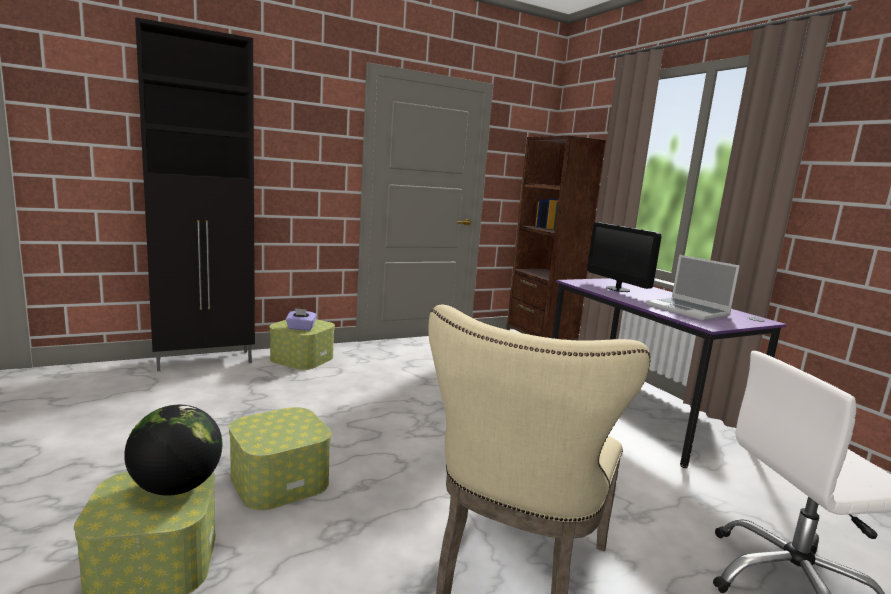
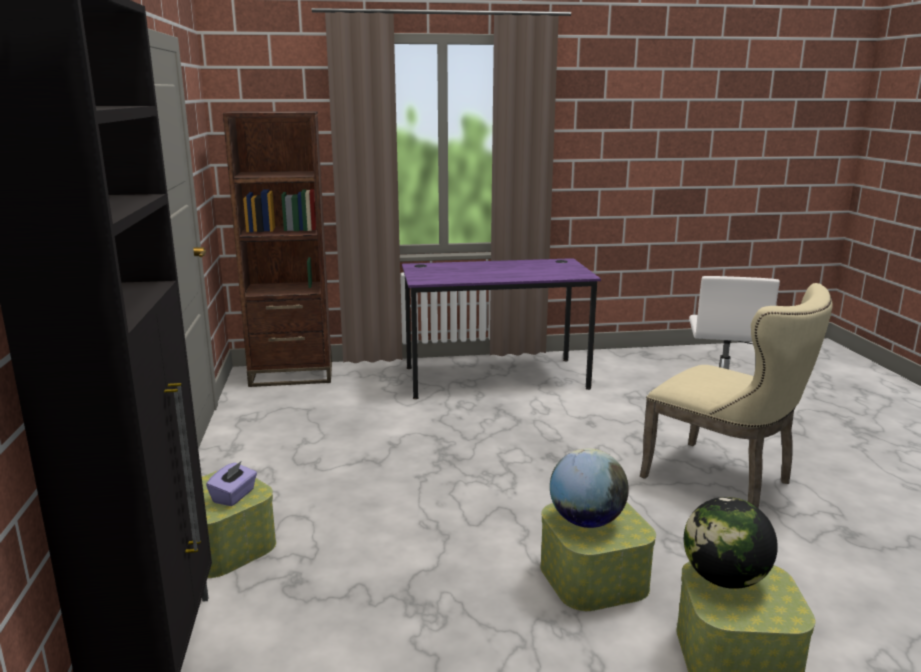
camera: 70 degrees left, 5 degrees up
(281, 424) = (586, 521): none -> globe
(618, 289) = (457, 273): monitor -> none
(688, 310) = (539, 271): laptop -> none

